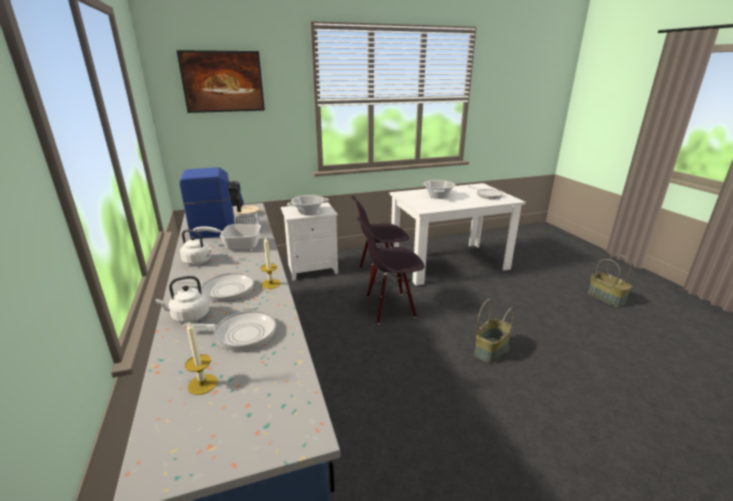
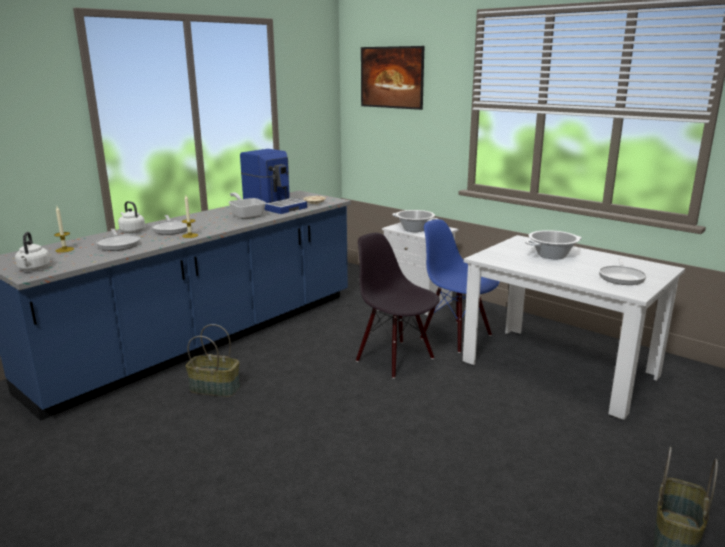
camera: 60 degrees right, 5 degrees down
(199, 261) = (209, 215): white kettle -> white kettle (34, 269)
(380, 275) = (456, 336): black chair -> blue chair
(490, 350) = (378, 438): basket -> basket (215, 388)

